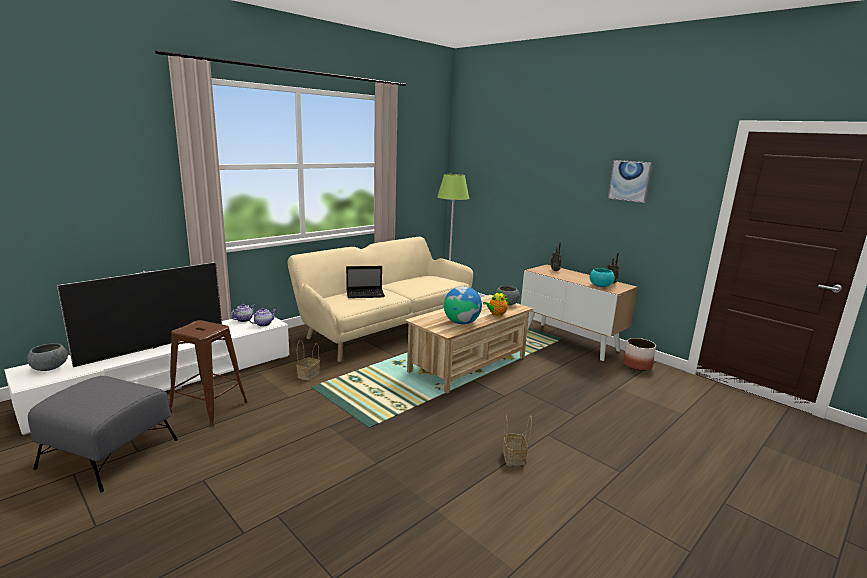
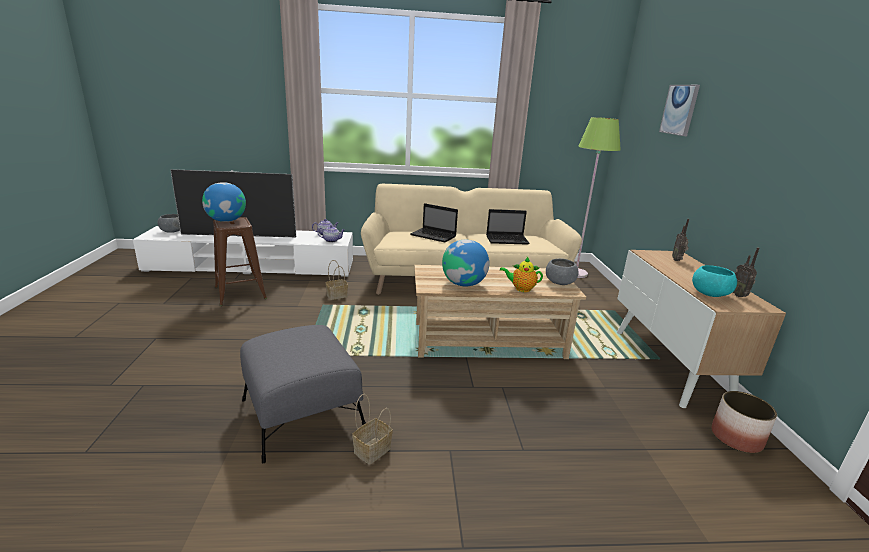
camera: 40 degrees right, 5 degrees up
(109, 453) = (151, 298): grey ottoman -> grey ottoman (302, 412)
(190, 328) = (226, 220): none -> globe
(420, 283) = (508, 240): none -> laptop
(629, 181) = (817, 125): picture -> picture (679, 109)

